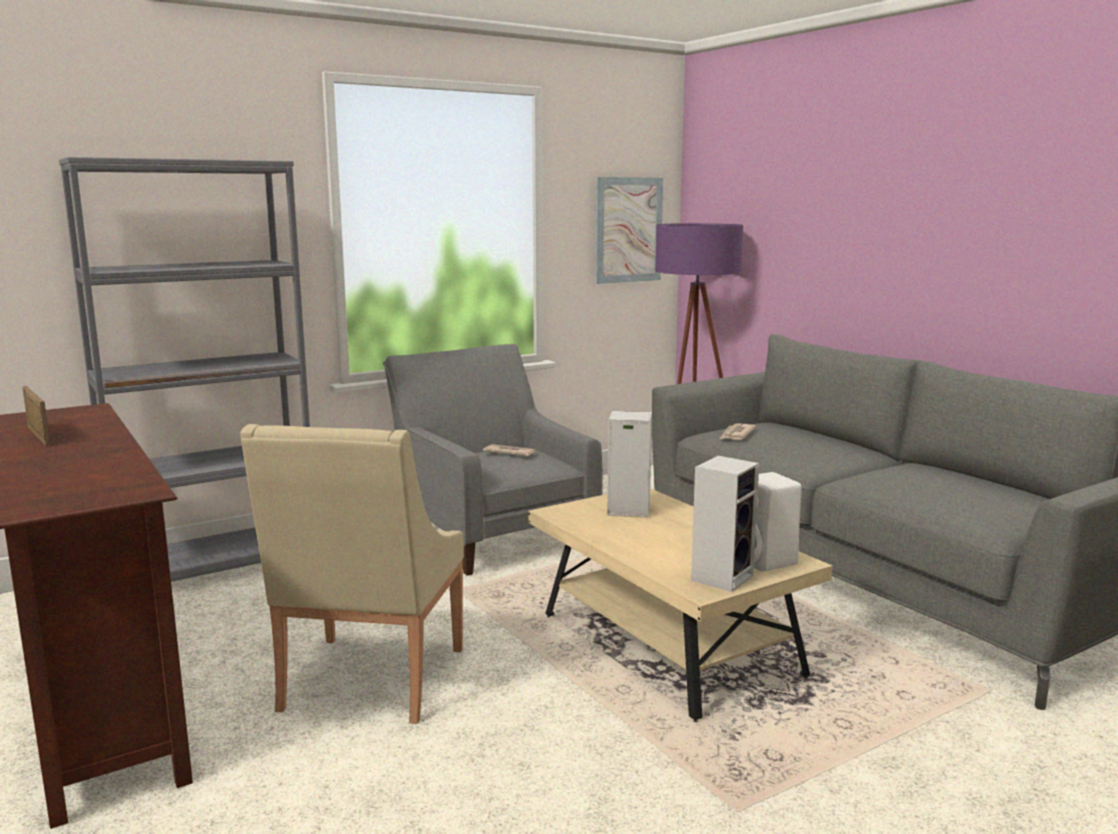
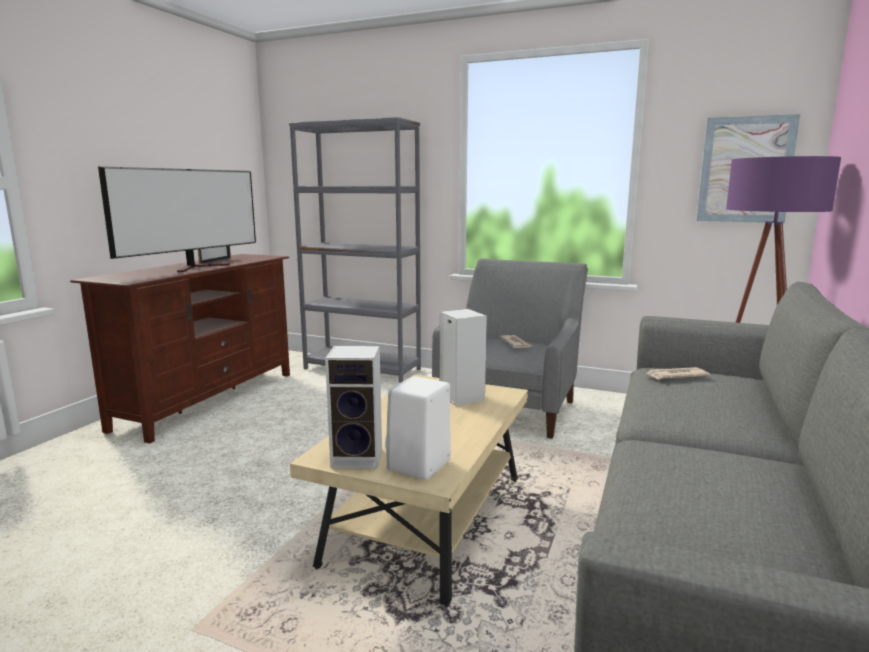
camera: 55 degrees right, 0 degrees up
(90, 449) = (199, 267): none -> television
(369, 682) = (276, 443): beige armchair -> none

